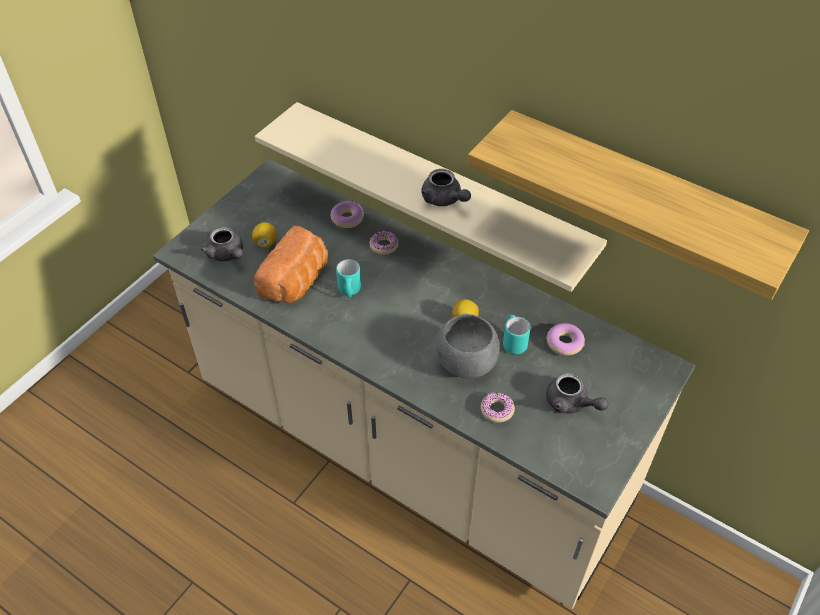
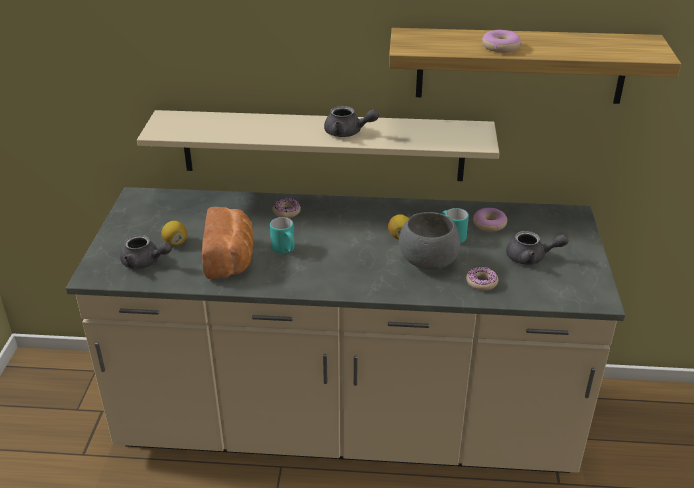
camera: 30 degrees left, 15 degrees down
(347, 218) = (237, 204): donut -> donut (500, 47)

